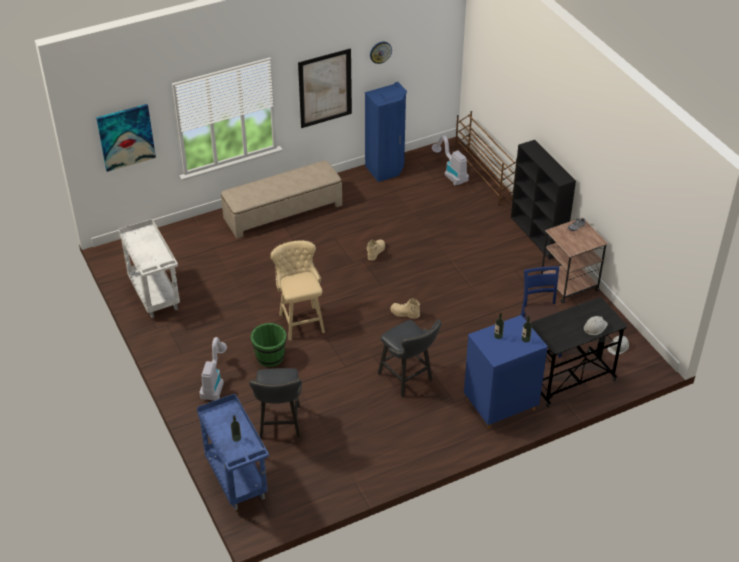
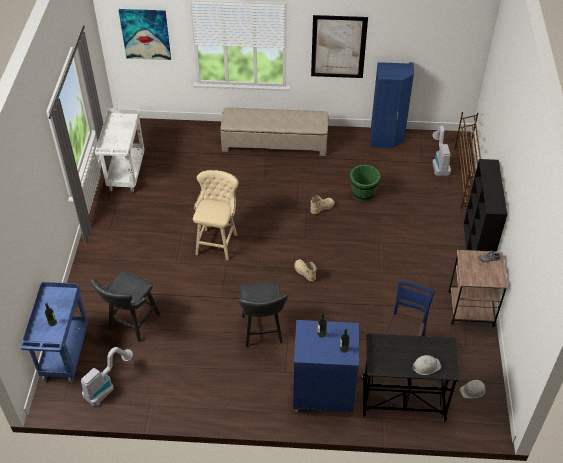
camera: 30 degrees right, 5 degrees up
(214, 382) = (113, 264): vacuum cleaner -> vacuum cleaner (106, 385)
(270, 357) = (170, 262): green bucket -> green bucket (363, 193)
(380, 52) = (399, 29): wall clock -> none

